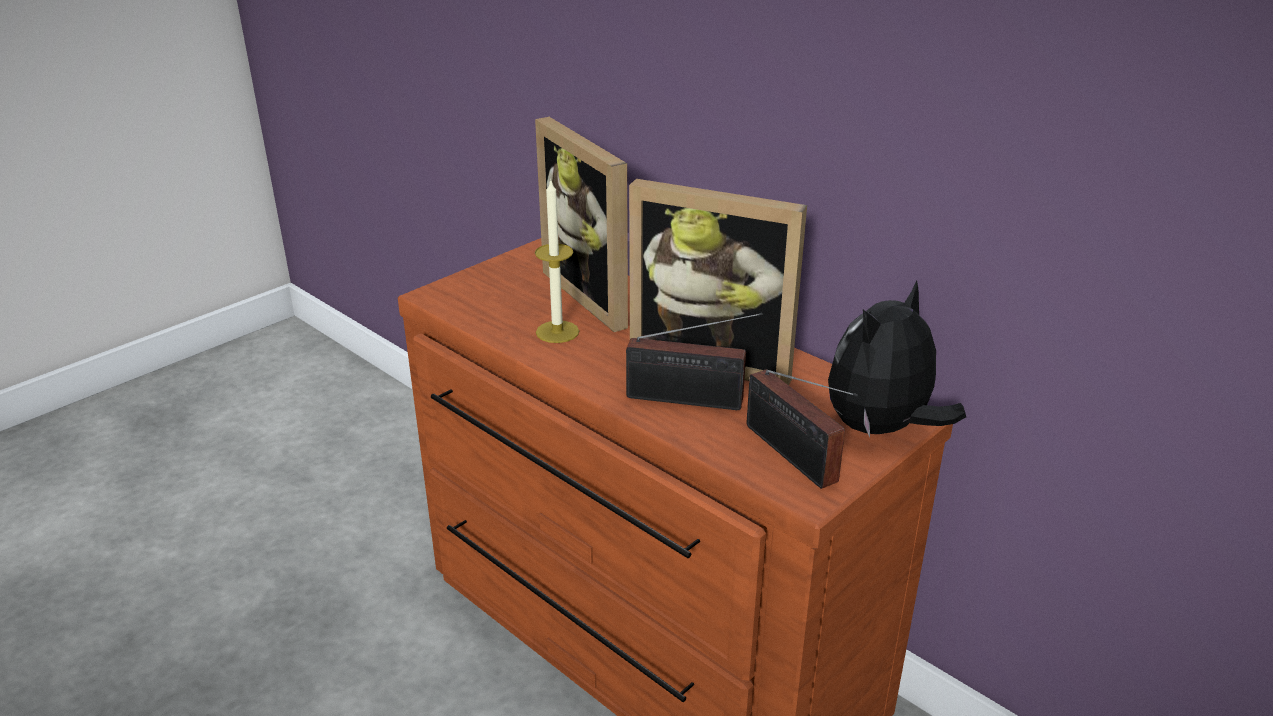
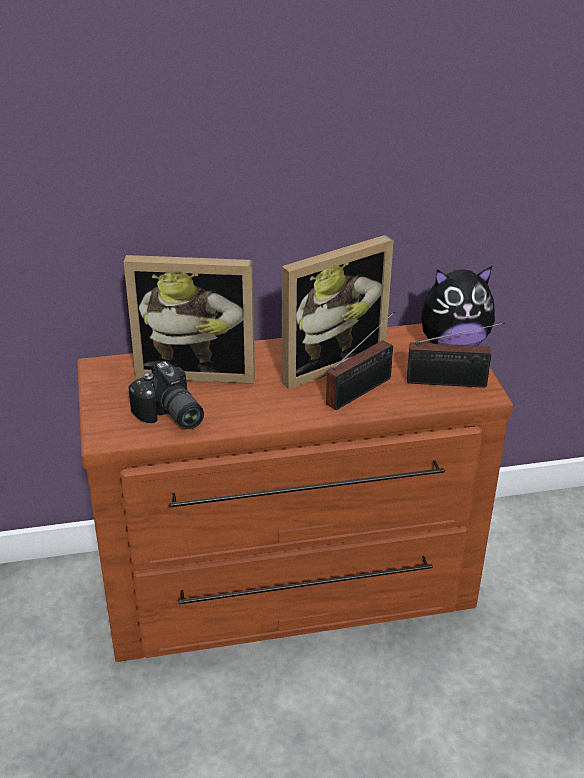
camera: 55 degrees left, 5 degrees up
(501, 311) = (169, 416): none -> camera
(557, 332) = (226, 404): candle -> none
(881, 429) = (453, 344): plush toy -> plush toy turned 90 degrees counterclockwise

